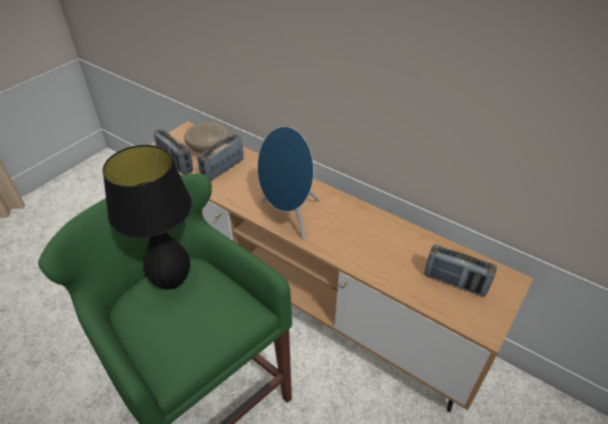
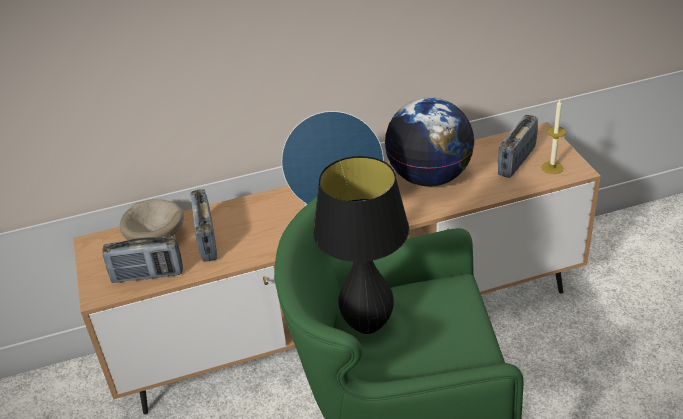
camera: 50 degrees left, 5 degrees down
(381, 239) = (430, 177): none -> globe
(454, 282) = (516, 161): radio -> radio turned 150 degrees clockwise
(471, 311) = (552, 167): none -> candle

